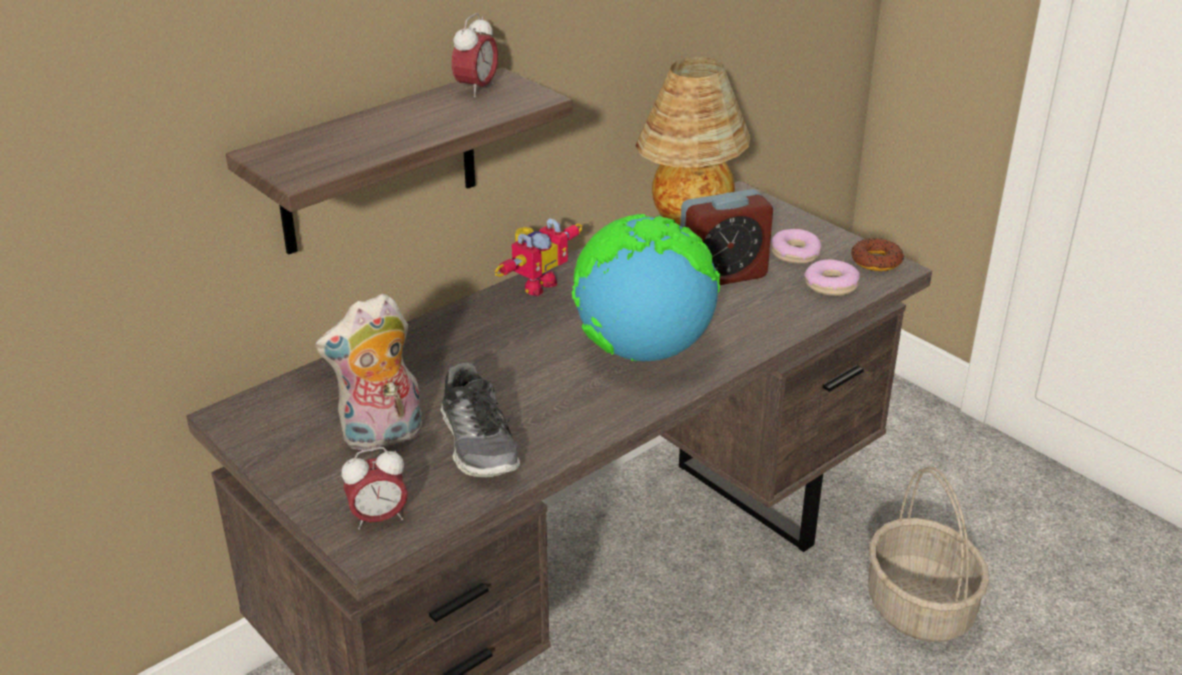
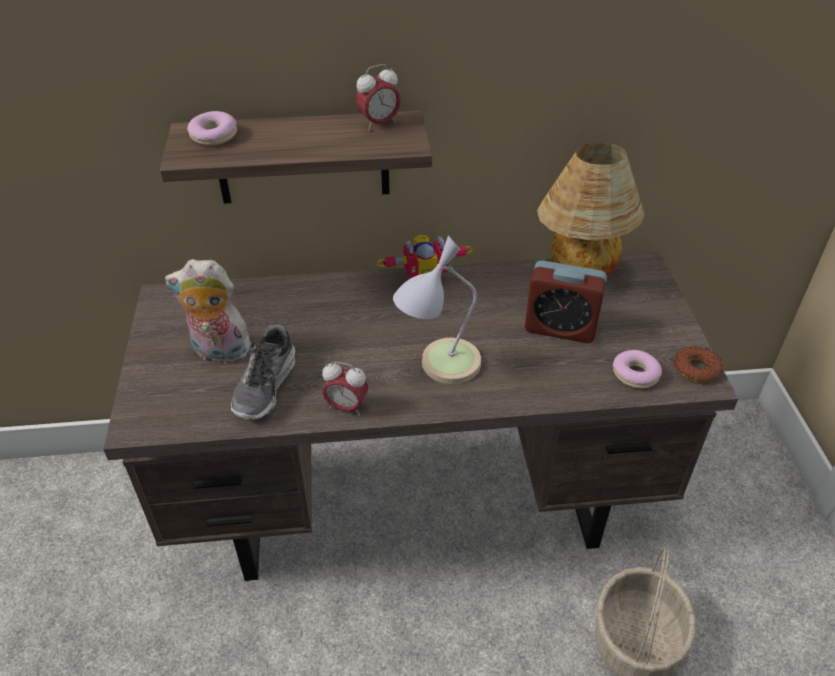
camera: 35 degrees right, 10 degrees up
(378, 518) = (159, 410): alarm clock -> alarm clock (346, 407)
(642, 351) = (438, 365): globe -> table lamp
(795, 254) = (635, 334): donut -> donut (213, 136)

